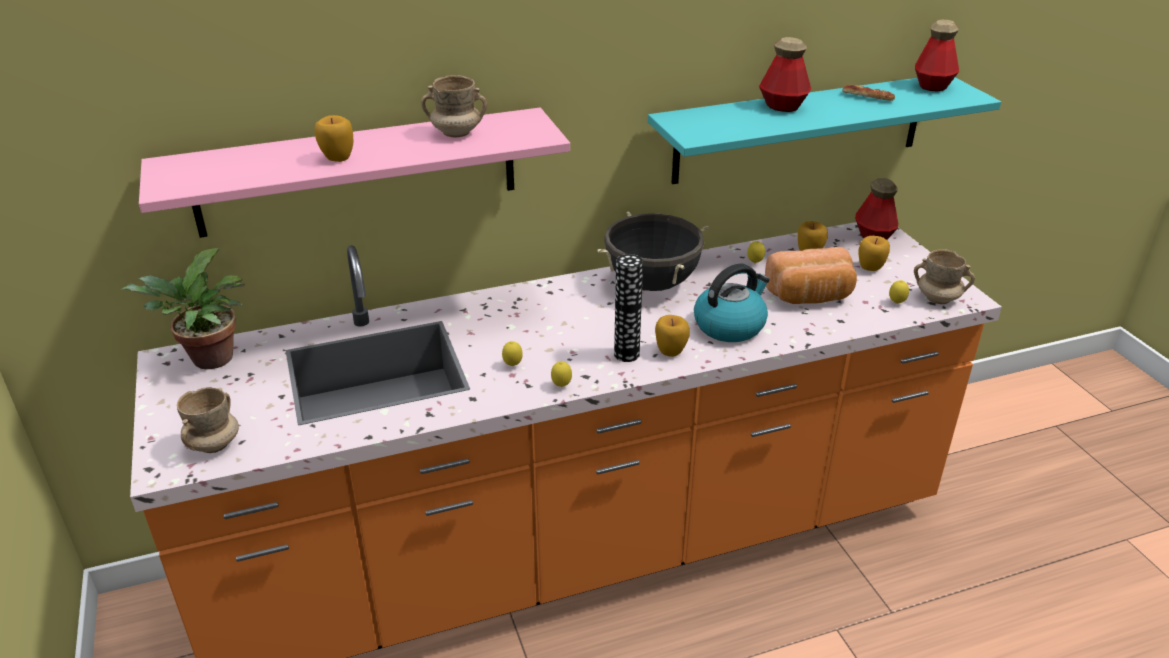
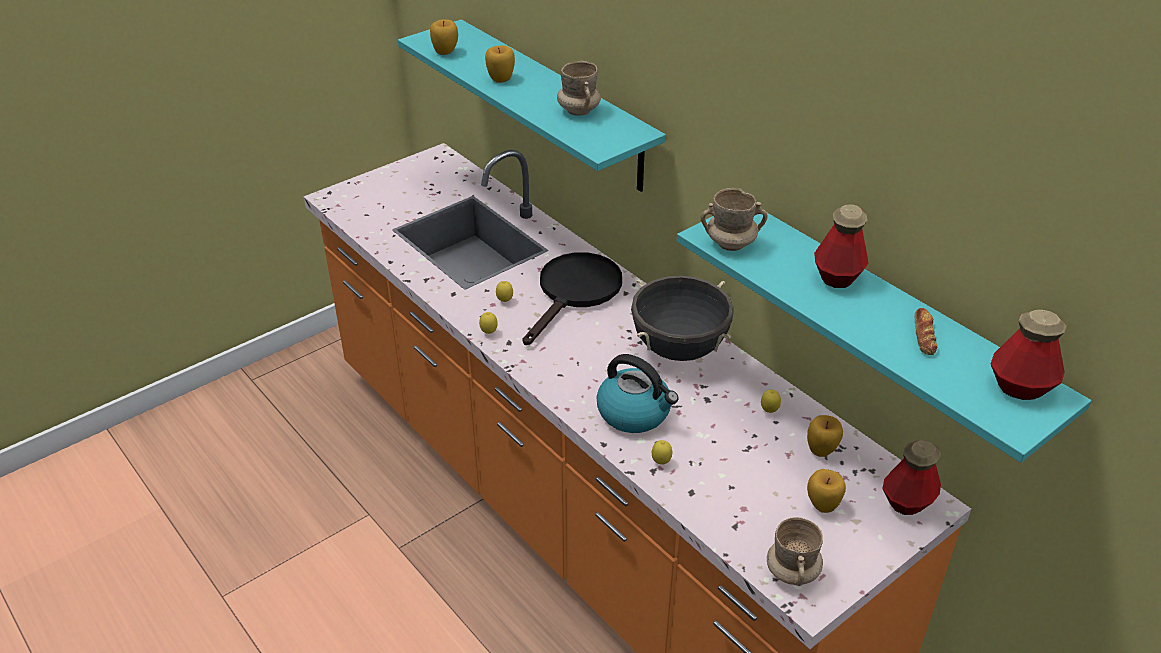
camera: 70 degrees right, 5 degrees up
(208, 361) = (445, 171): potted plant -> none
(213, 444) = (360, 205): beige mug -> beige mug (731, 243)
(358, 172) = (555, 104): pink shelf -> turquoise shelf
(529, 319) = (575, 292): none -> black frying pan
(626, 354) = (552, 358): vase -> none
(670, 351) = (570, 383): apple -> apple (445, 52)
(810, 297) = (726, 463): bread -> none
(896, 303) = (756, 535): lemon -> lemon (661, 463)

